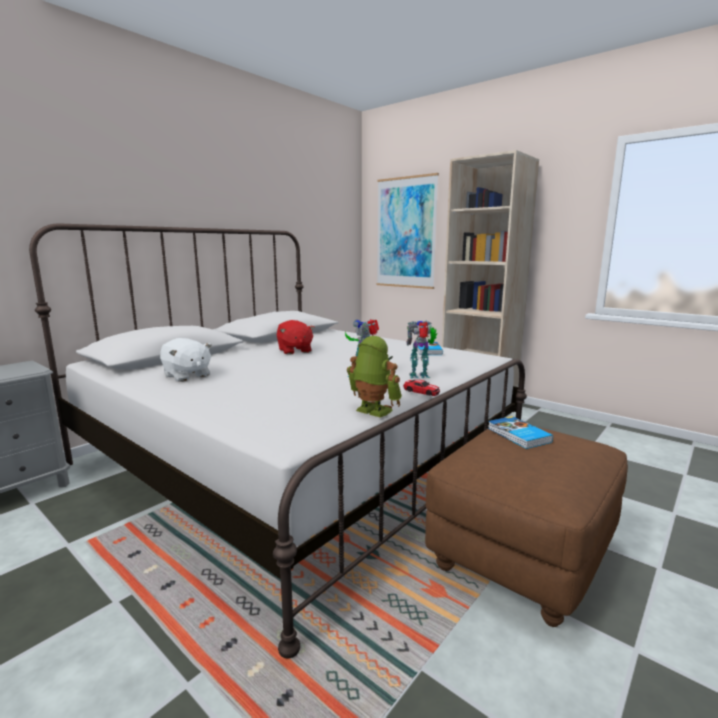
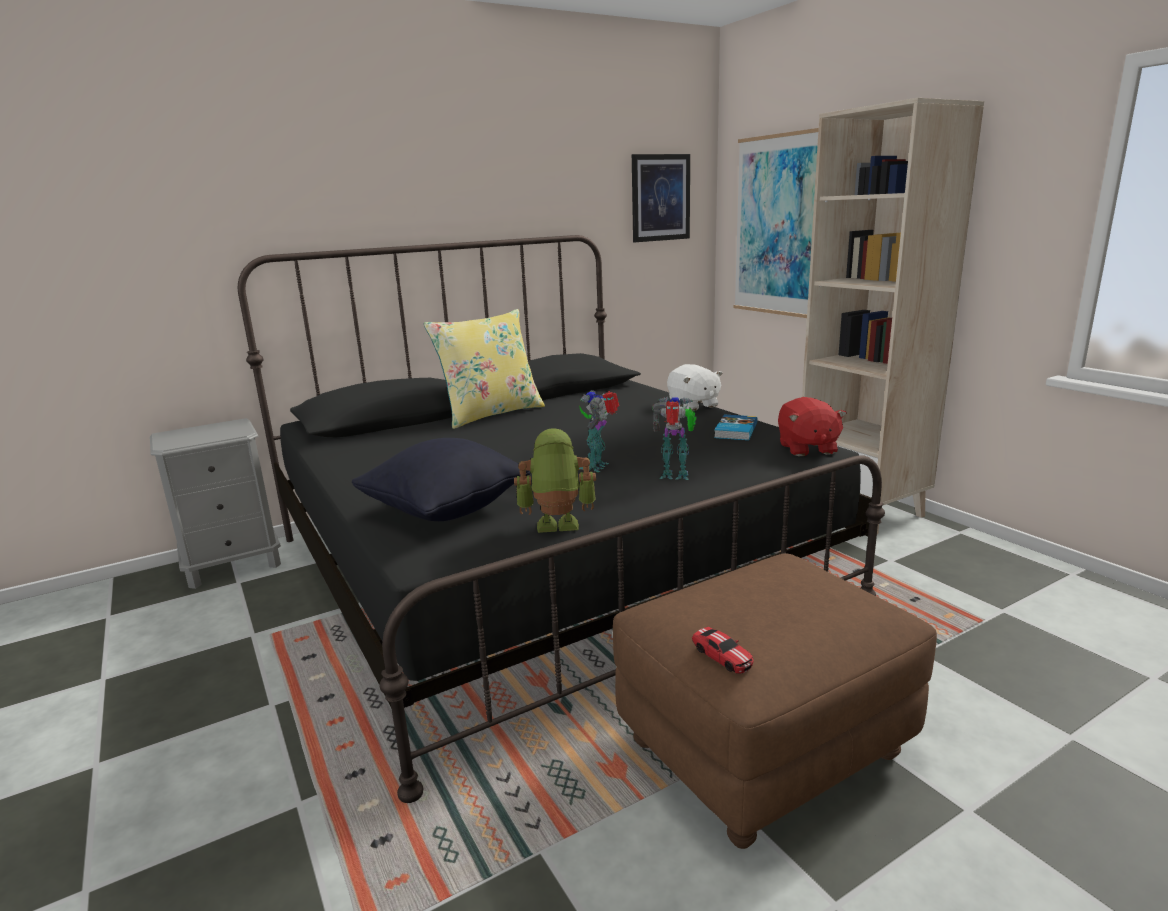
camera: 20 degrees right, 5 degrees up
(186, 376) = (389, 452): white plush toy -> white plush toy (693, 405)
(247, 349) = (491, 414): none -> yellow pillow
(274, 409) = (445, 510): none -> black pillow
(294, 351) = (547, 420): red plush toy -> red plush toy (807, 448)
(298, 457) = (545, 565): white bed -> black bed
(331, 212) = (660, 198): none -> picture
(372, 411) = (557, 526): toy robot -> toy robot turned 60 degrees counterclockwise
(421, 391) = (649, 502): toy car -> toy car (722, 655)
(518, 435) = (770, 581): book -> none

